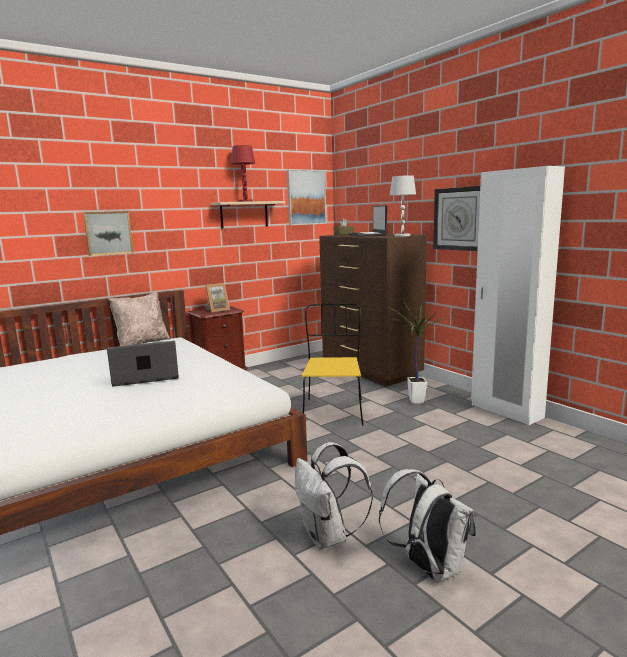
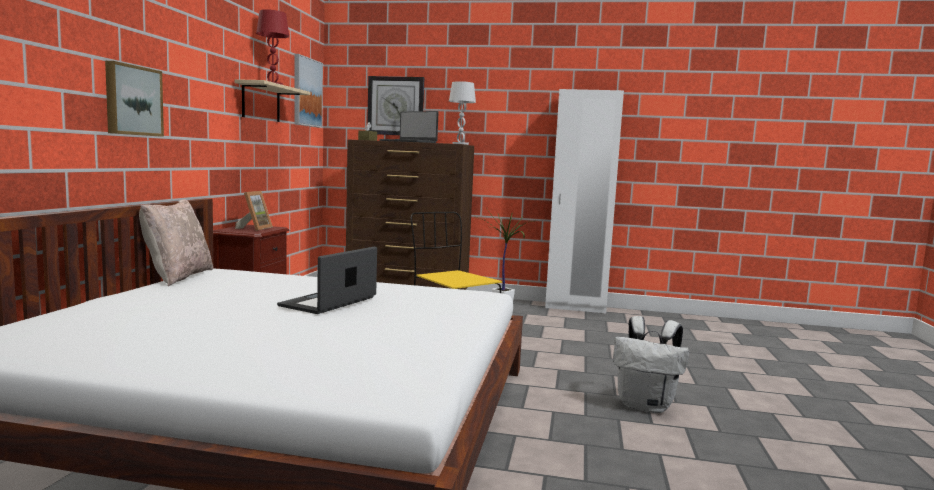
camera: 45 degrees left, 5 degrees down
(428, 567) = (727, 399): white backpack -> none
(459, 219) = (514, 131): wall clock -> wall clock (396, 106)

